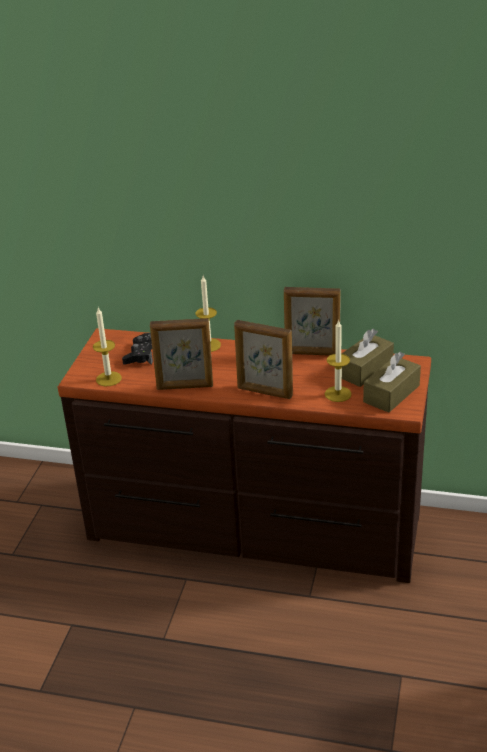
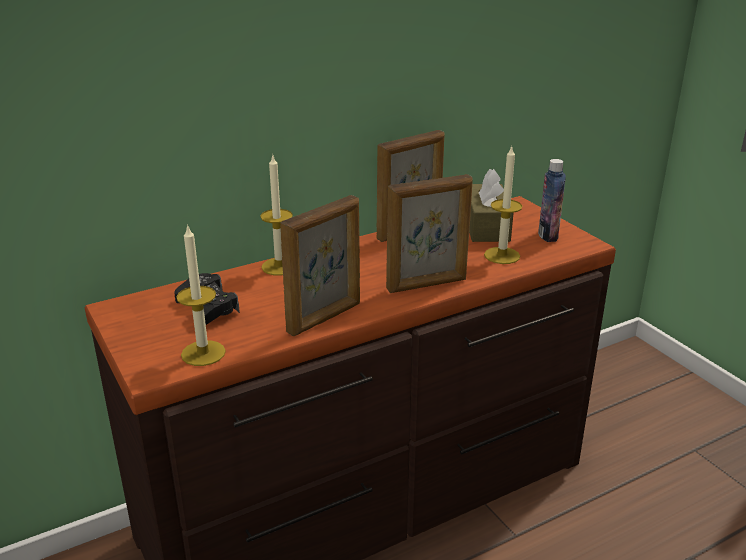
camera: 45 degrees left, 5 degrees down
(391, 394) = (548, 235): brown tissue box -> bottle

